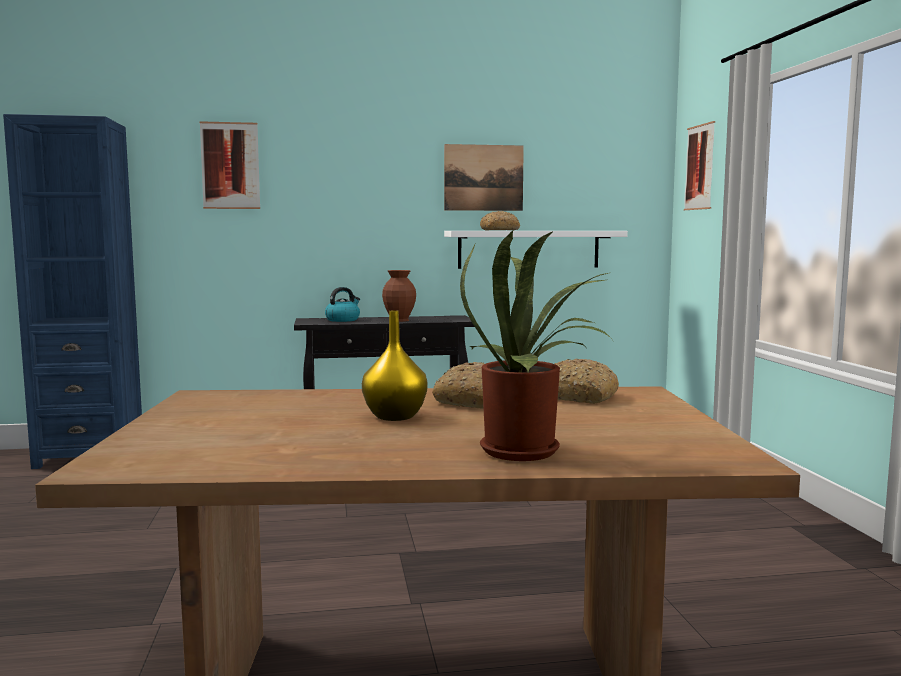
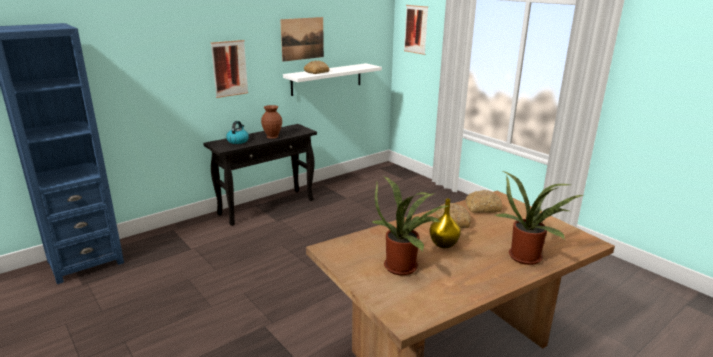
camera: 30 degrees left, 15 degrees up
(230, 165) = (147, 45): picture -> picture (229, 68)
(262, 424) = (404, 266): none -> potted plant

